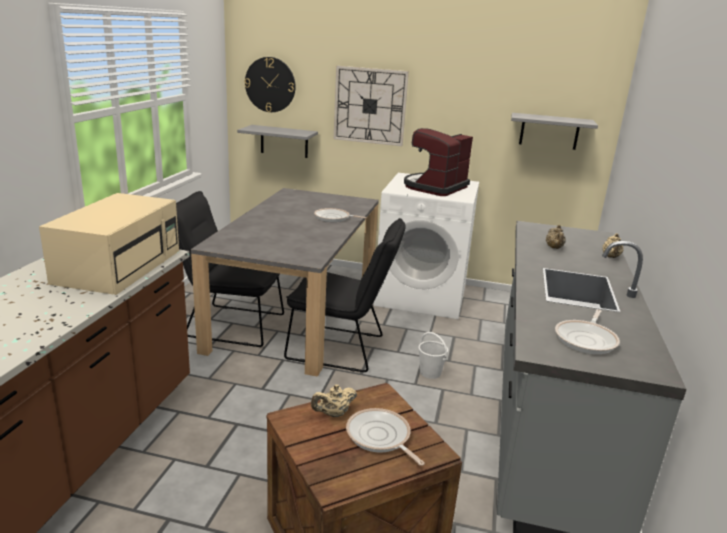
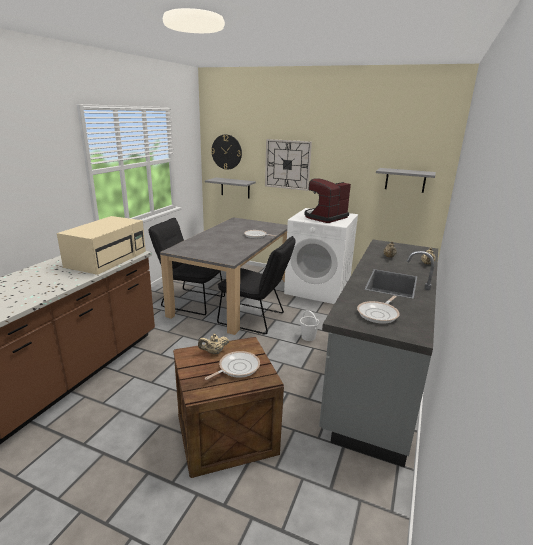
camera: 10 degrees right, 0 degrees up
(380, 437) = (237, 368): frying pan -> frying pan turned 75 degrees clockwise

